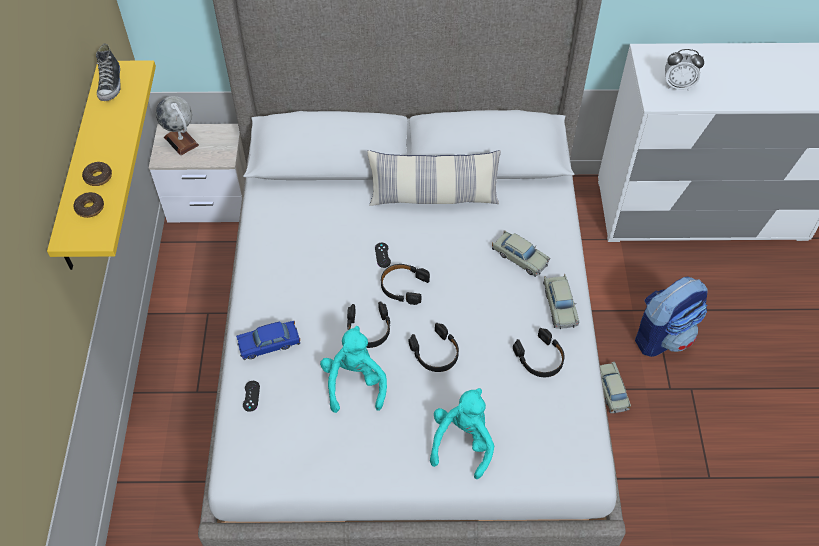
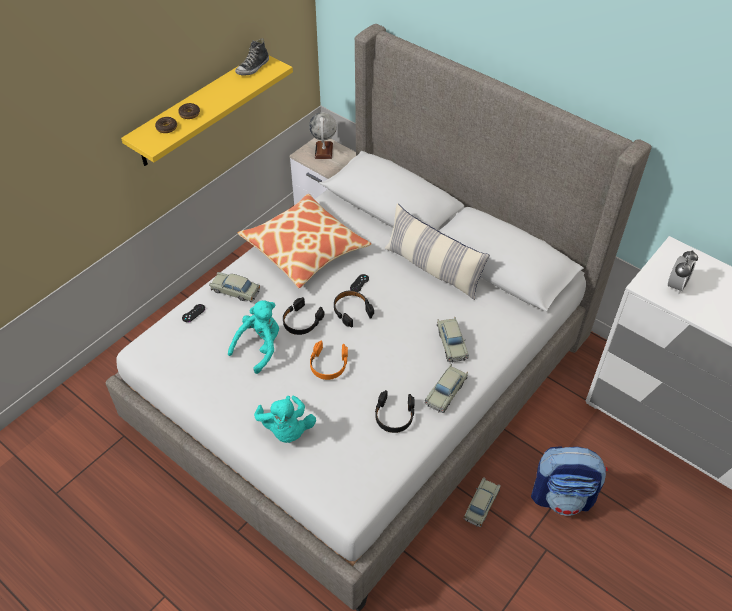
camera: 40 degrees right, 5 degrees down
(269, 344) = (235, 291): blue toy car -> beige toy car
(293, 255) = (304, 249): none -> pillow
(435, 353) = (328, 364): black headphones -> orange headphones
(462, 442) = (286, 430): turquoise plush toy -> turquoise plush toy turned 105 degrees clockwise
(678, 85) = (676, 285): alarm clock -> alarm clock turned 105 degrees counterclockwise

